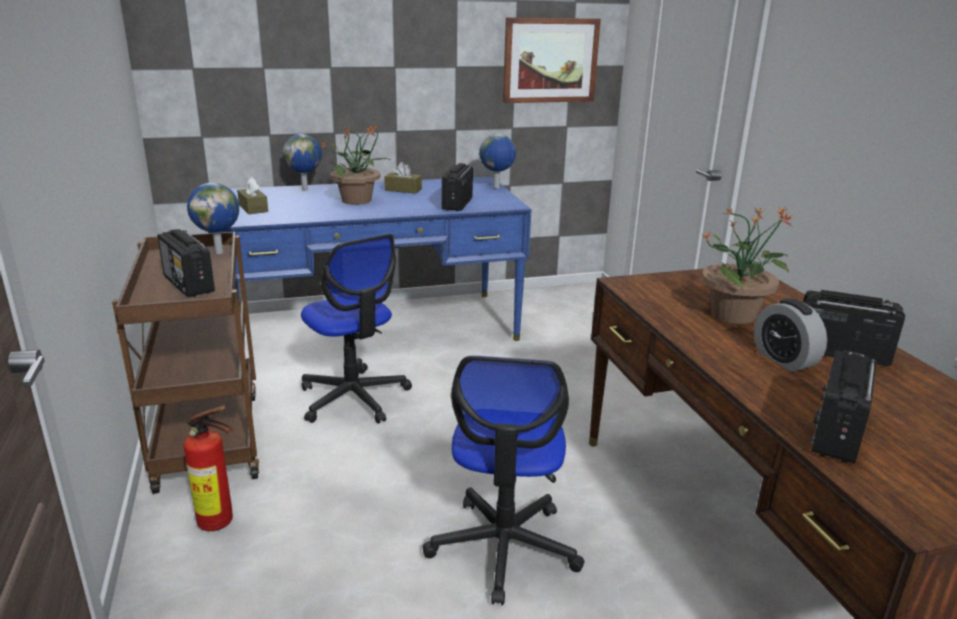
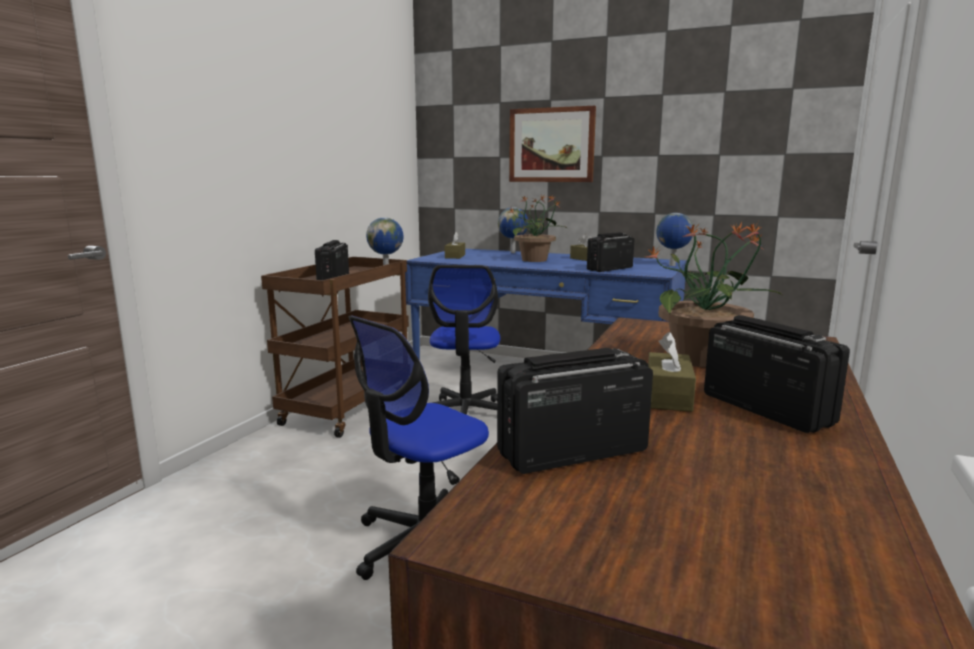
camera: 40 degrees right, 10 degrees down
(220, 523) = (285, 452): fire extinguisher -> none
(550, 60) = (758, 148): picture -> picture (551, 145)
(784, 360) = (668, 396): alarm clock -> brown tissue box

